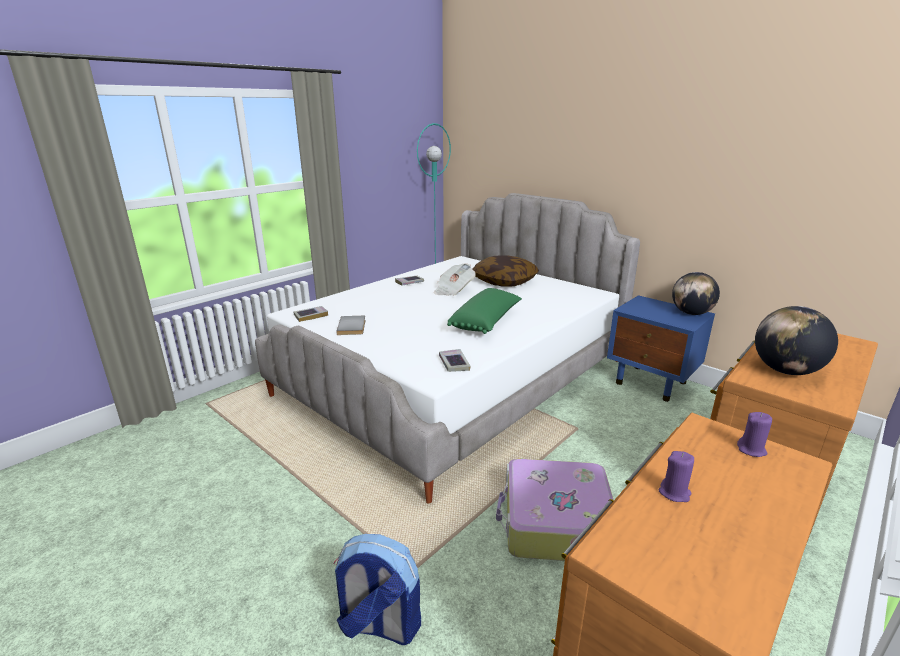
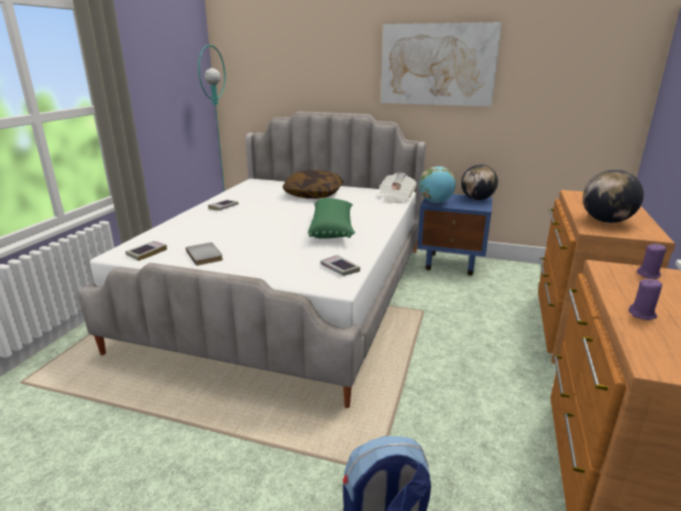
camera: 25 degrees left, 0 degrees up
(453, 291) = (274, 208): newspaper -> newspaper (396, 198)
(555, 523) = (461, 389): suitcase -> none
(635, 309) = (435, 202): none -> globe
(663, 151) = (437, 65): none -> picture

